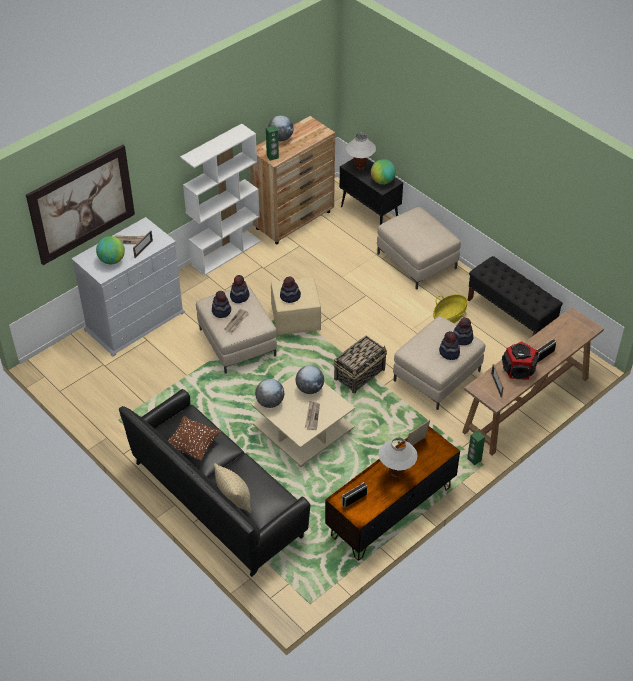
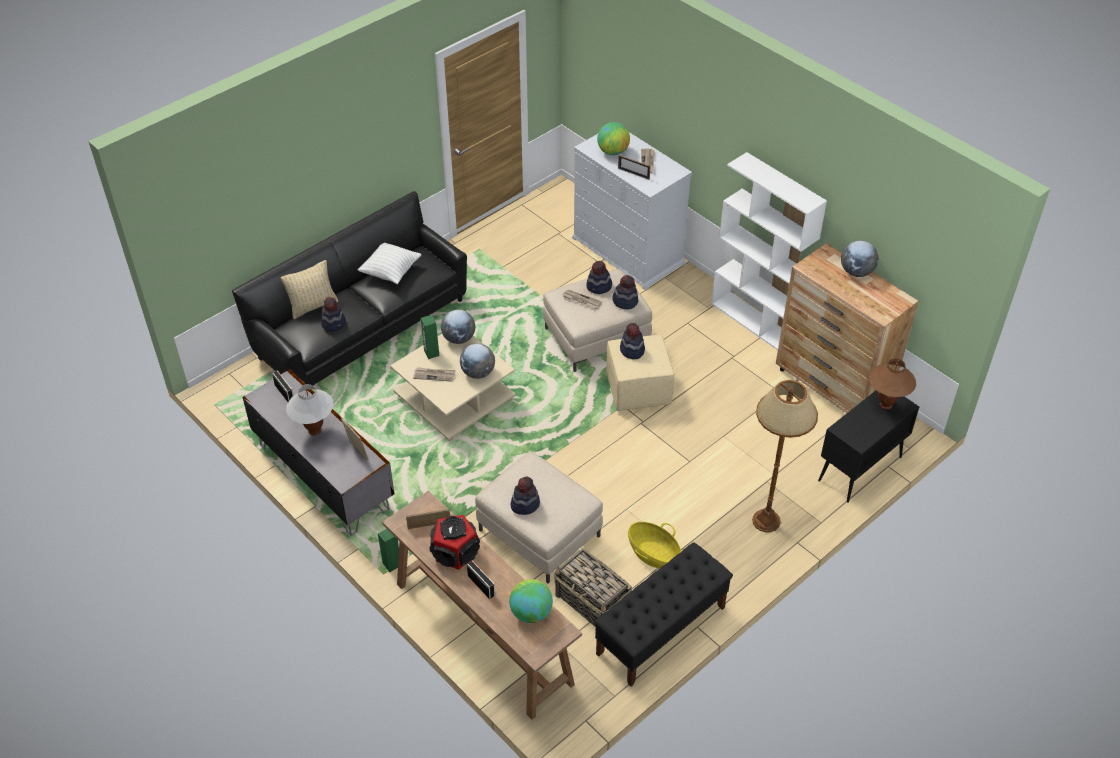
camera: 90 degrees right, 0 degrees up
(82, 204) = (643, 83): picture -> none
(193, 446) = (390, 272): brown pillow -> white pillow
(272, 157) = (813, 265): green speaker -> green speaker (431, 353)
(360, 168) = (885, 405): white table lamp -> brown table lamp
(360, 374) = (543, 452): basket -> basket (592, 603)
(382, 181) = (858, 430): globe -> globe (531, 613)
(390, 511) = (324, 476): brown tv stand -> grey tv stand
(416, 261) = (766, 521): beige ottoman -> brown floor lamp
(462, 338) = (552, 520): hat -> hat (334, 323)

